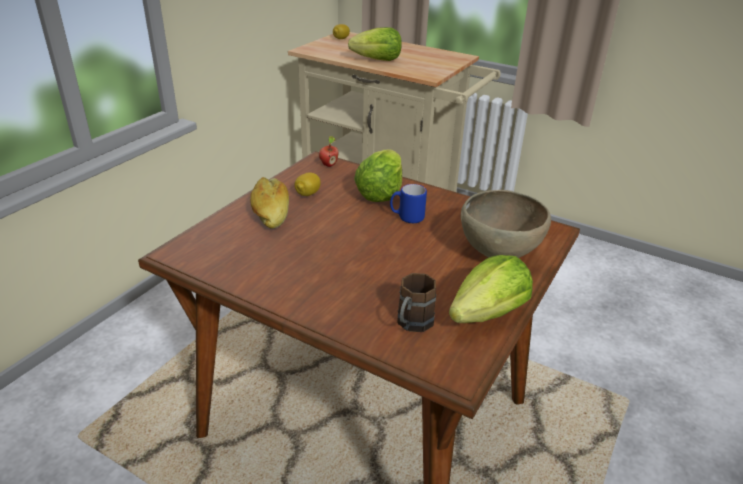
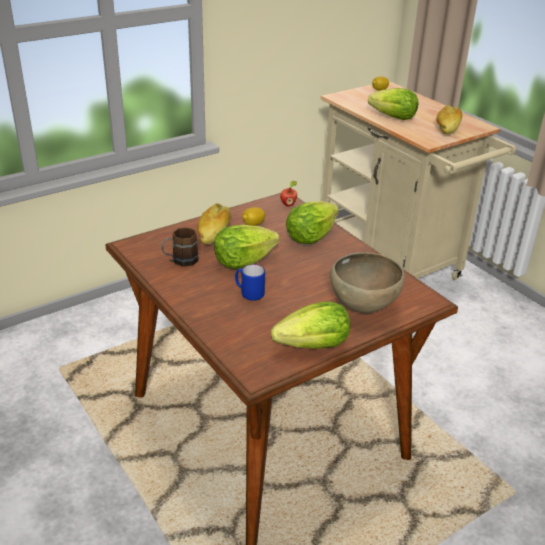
camera: 25 degrees right, 0 degrees up
(330, 238) = (243, 261): none -> lettuce
(406, 217) = (315, 261): blue mug -> blue mug (249, 293)
(411, 325) = (251, 336): brown mug -> brown mug (180, 261)
(434, 62) = (447, 127): none -> bread

